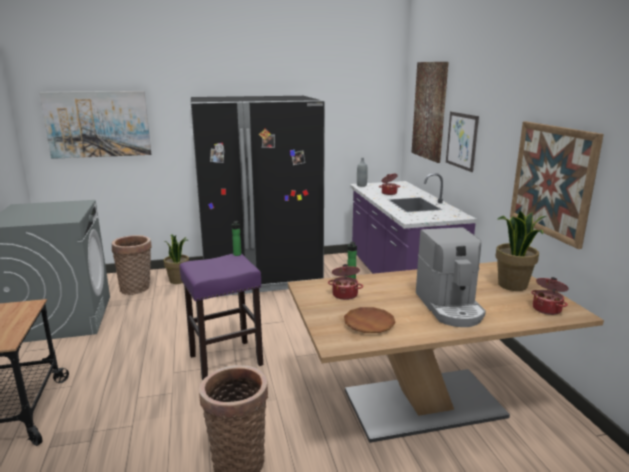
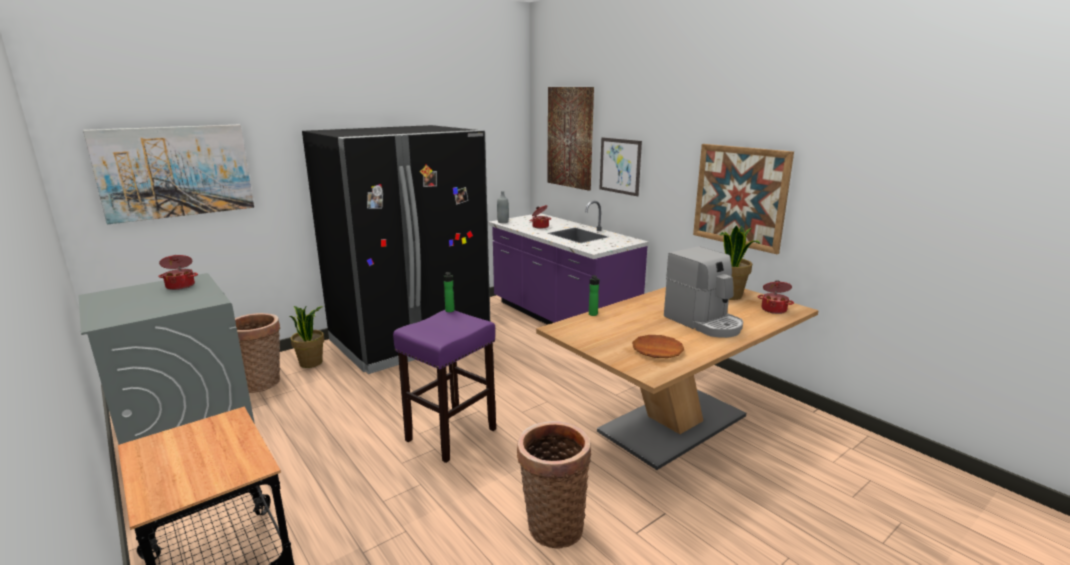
camera: 25 degrees left, 0 degrees up
(345, 294) = (605, 329): cooking pot -> cooking pot (181, 286)

